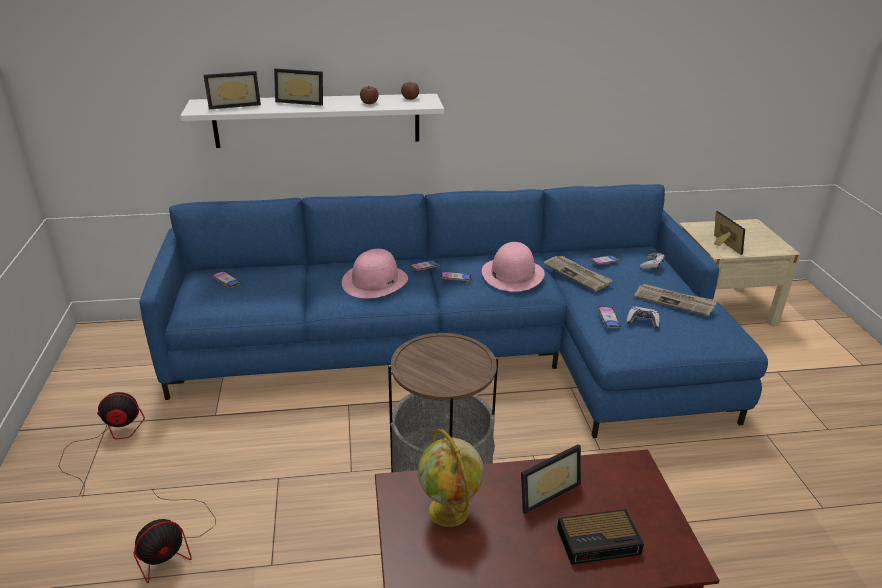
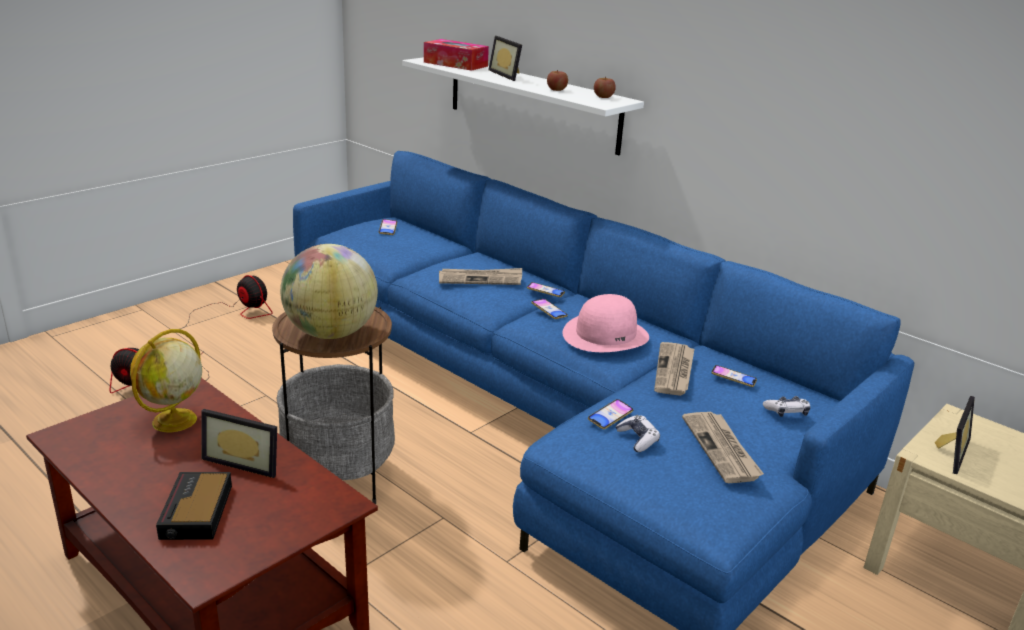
camera: 50 degrees right, 5 degrees down
(234, 105) = (455, 64): picture frame -> tissue box
(375, 281) = (481, 279): pink hat -> newspaper
(459, 368) = (331, 333): none -> globe
(600, 541) = (196, 513): alarm clock -> alarm clock turned 45 degrees clockwise

